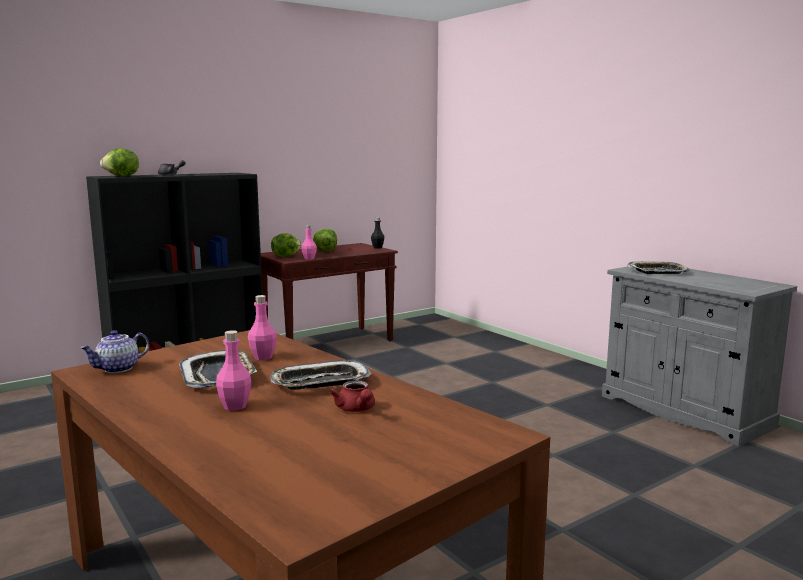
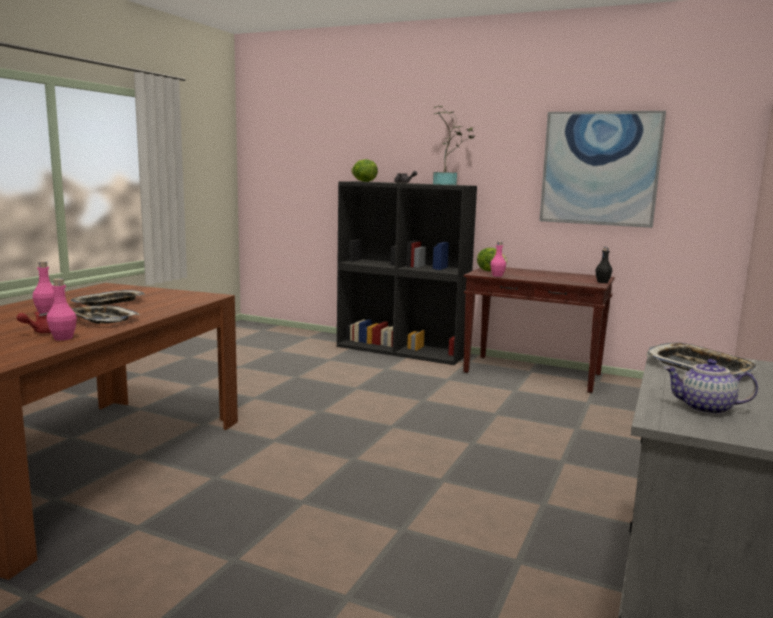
camera: 60 degrees right, 0 degrees up
(118, 369) = (113, 289): teapot -> teapot (705, 409)
(219, 173) = (447, 184): none -> potted plant
(263, 357) = (156, 304): pink bottle -> pink bottle (63, 338)
(325, 251) = (543, 274): lettuce -> none
(340, 151) = (599, 168): none -> picture

